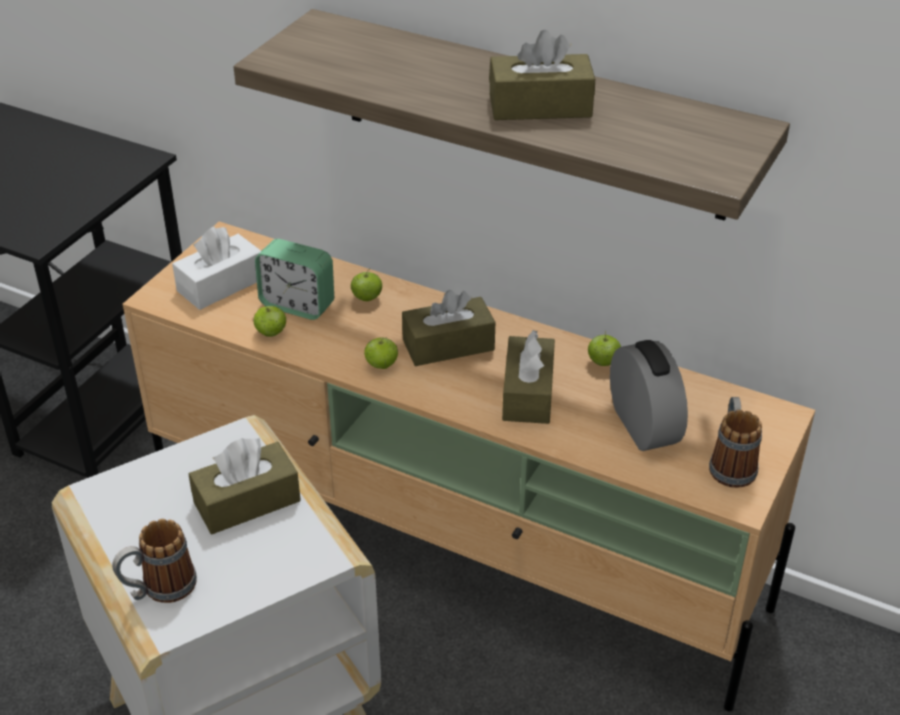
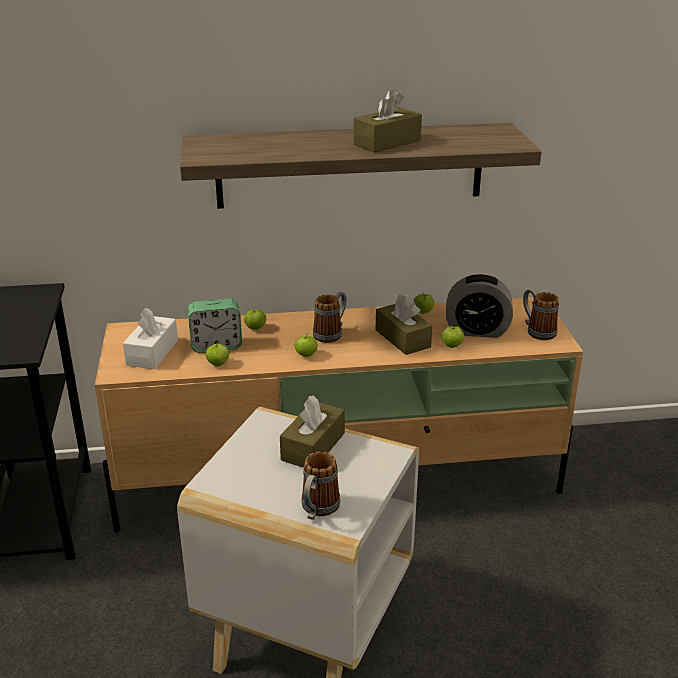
camera: 35 degrees left, 10 degrees down
(448, 345) = (331, 333): brown tissue box -> mug
(579, 435) = (451, 346): none -> apple
(643, 425) = (477, 331): alarm clock -> alarm clock turned 150 degrees clockwise

